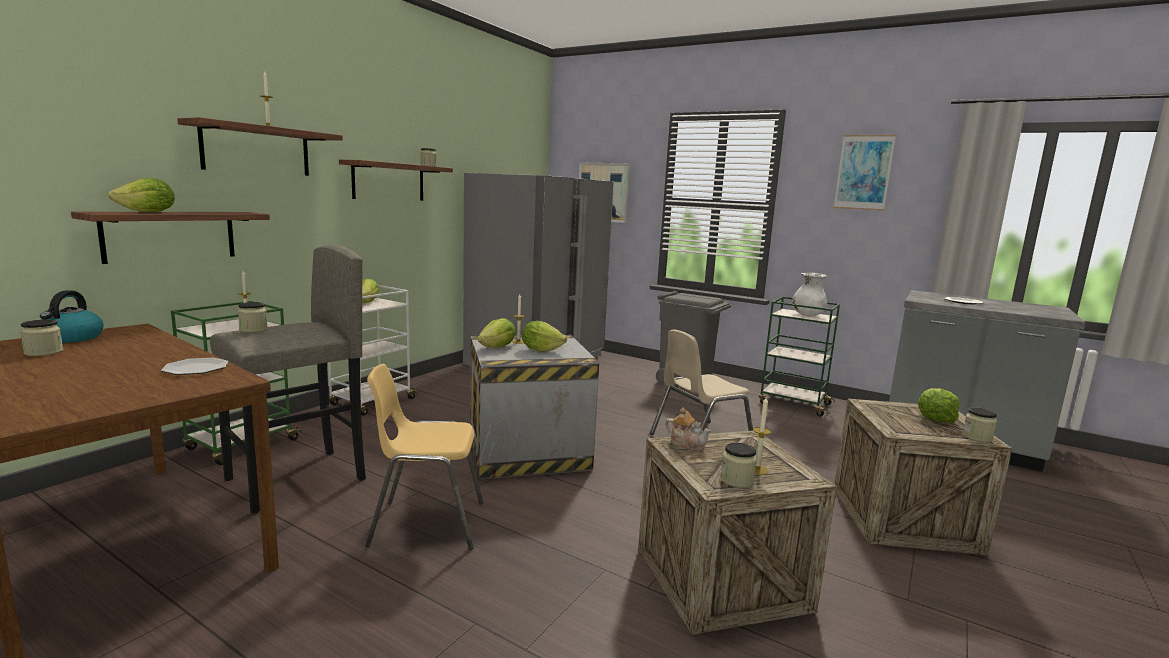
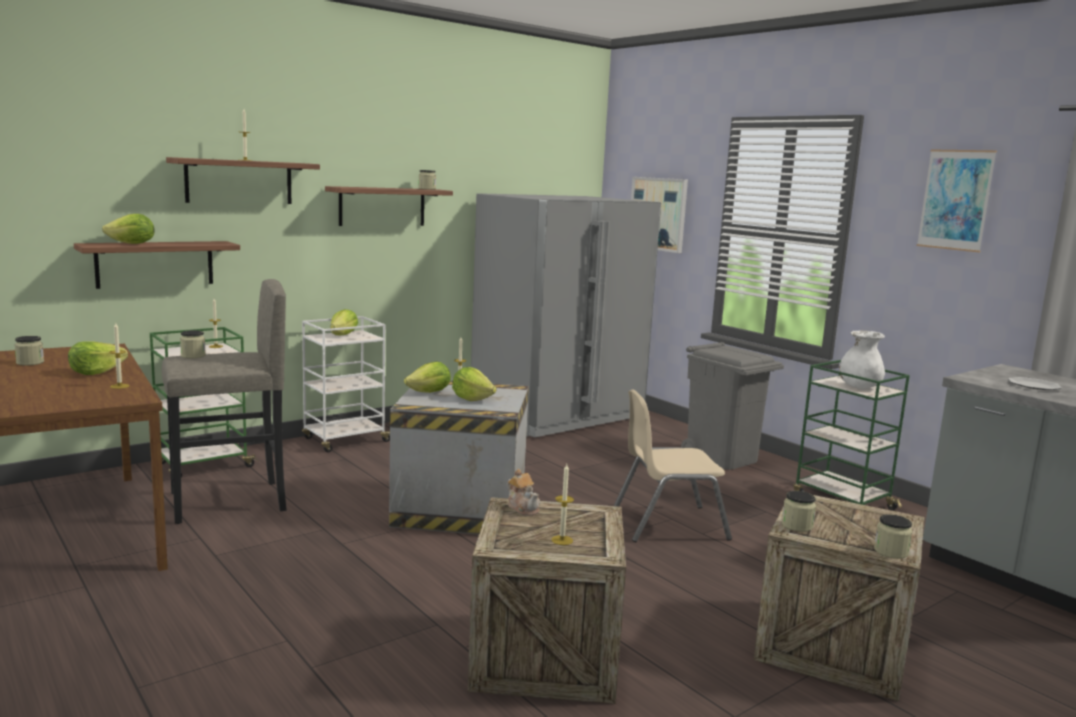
camera: 20 degrees right, 0 degrees up
(72, 338) = (58, 352): kettle -> none
(196, 369) = (119, 386): plate -> candle
(426, 523) = (309, 557): yellow chair -> none
(736, 480) = (526, 545): jar -> jar (797, 525)
(935, 417) = (873, 525): lettuce -> lettuce (96, 372)

